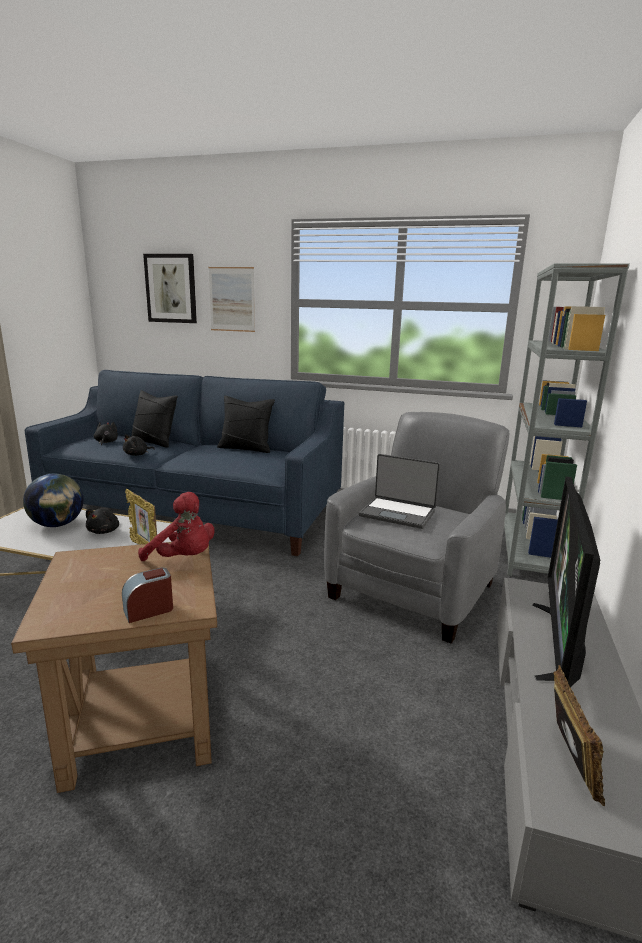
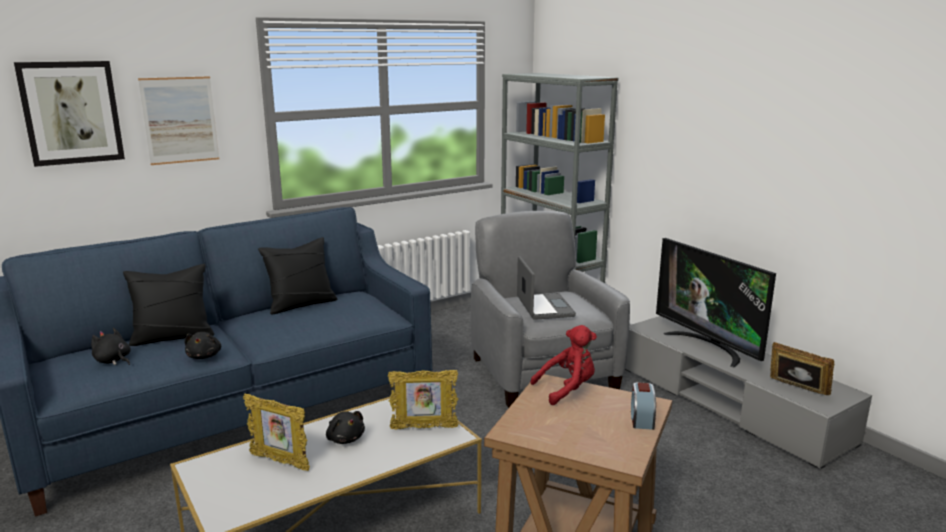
camera: 50 degrees left, 0 degrees up
(58, 525) = (280, 462): globe -> picture frame
(398, 513) = (543, 307): laptop -> laptop turned 75 degrees counterclockwise

